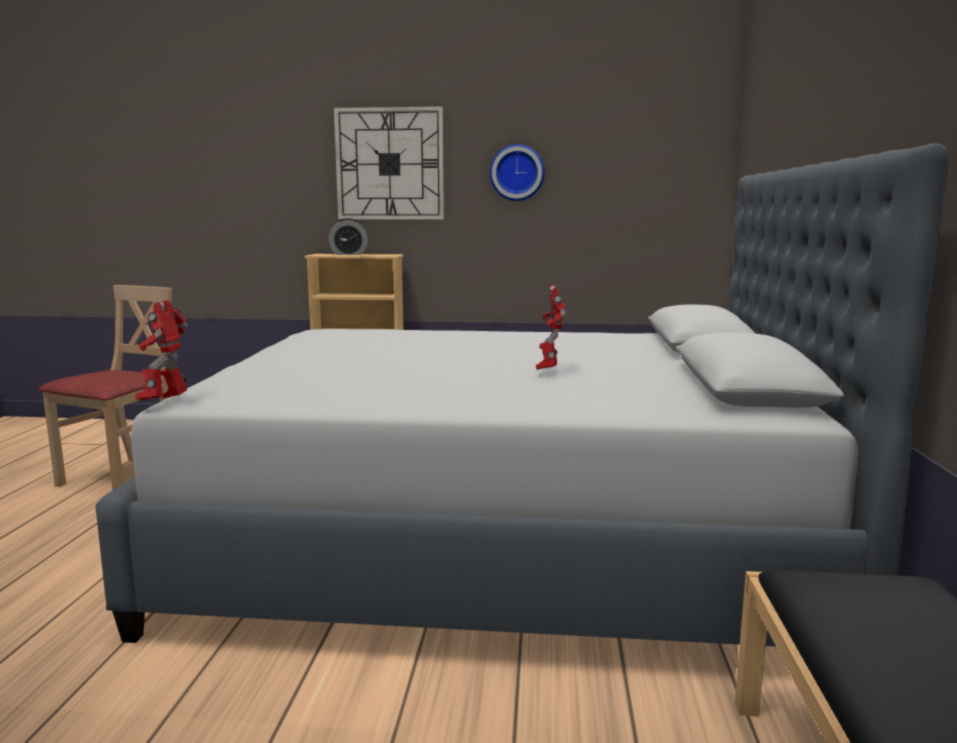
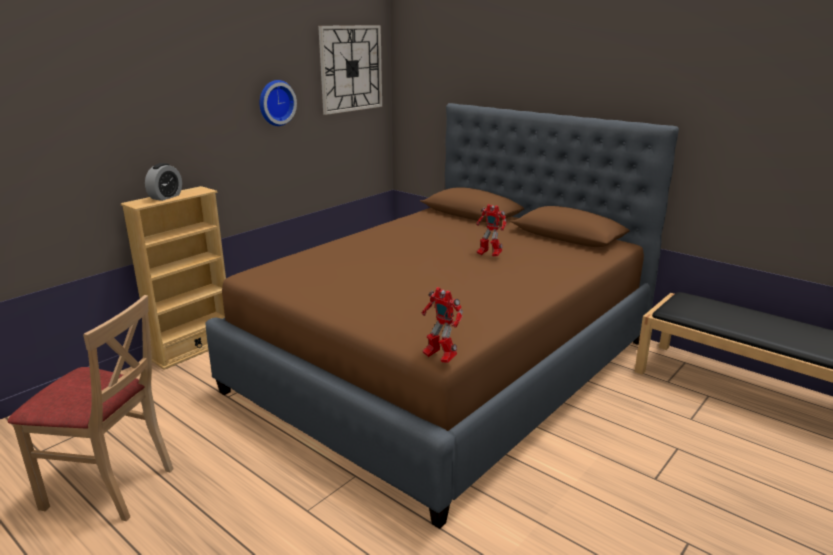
camera: 55 degrees left, 10 degrees up
(123, 477) = (110, 486): beige chair -> beige chair turned 135 degrees clockwise
(390, 164) = (178, 105): wall clock -> wall clock (351, 68)
(499, 539) = (446, 365): grey bed -> brown bed

